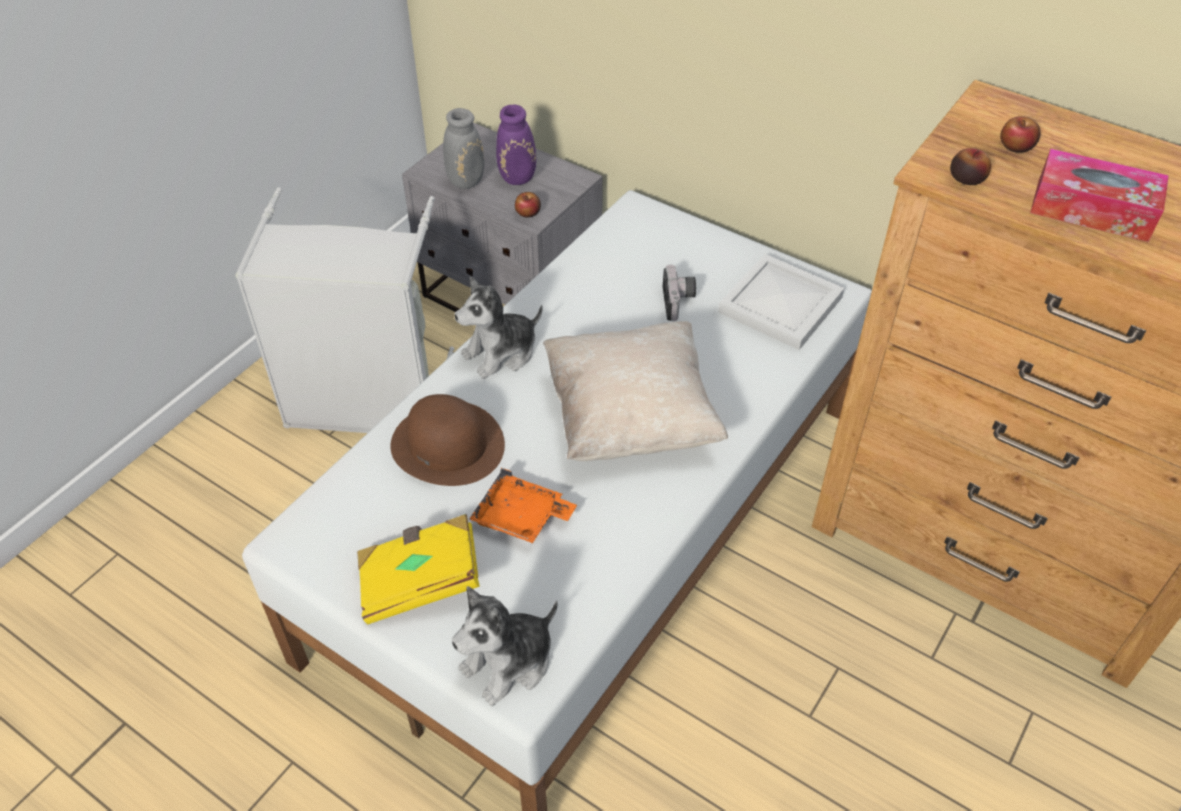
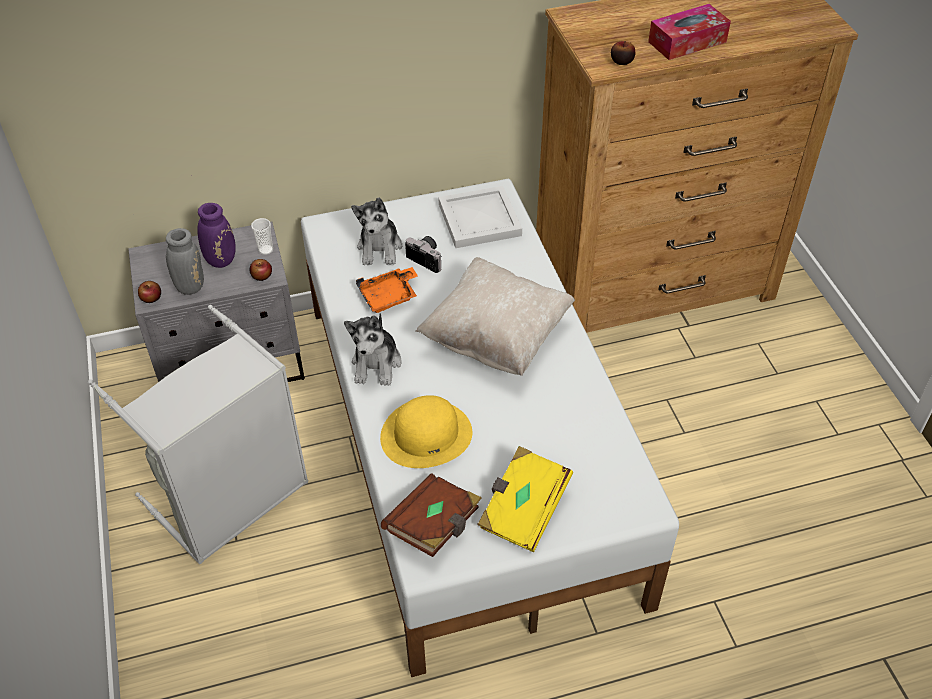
camera: 50 degrees left, 0 degrees up
(339, 521) = (434, 525): none -> brown book
(448, 444) = (426, 434): brown hat -> yellow hat
(509, 662) = (620, 499): plush toy -> plush toy (380, 248)
(521, 518) = (521, 433): orange tray -> orange tray (389, 296)
(562, 195) = (266, 250): none -> cup
(1016, 147) = (616, 32): apple -> apple (151, 298)

